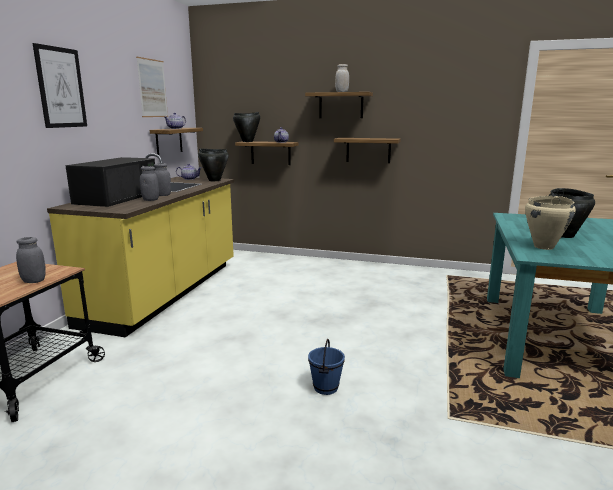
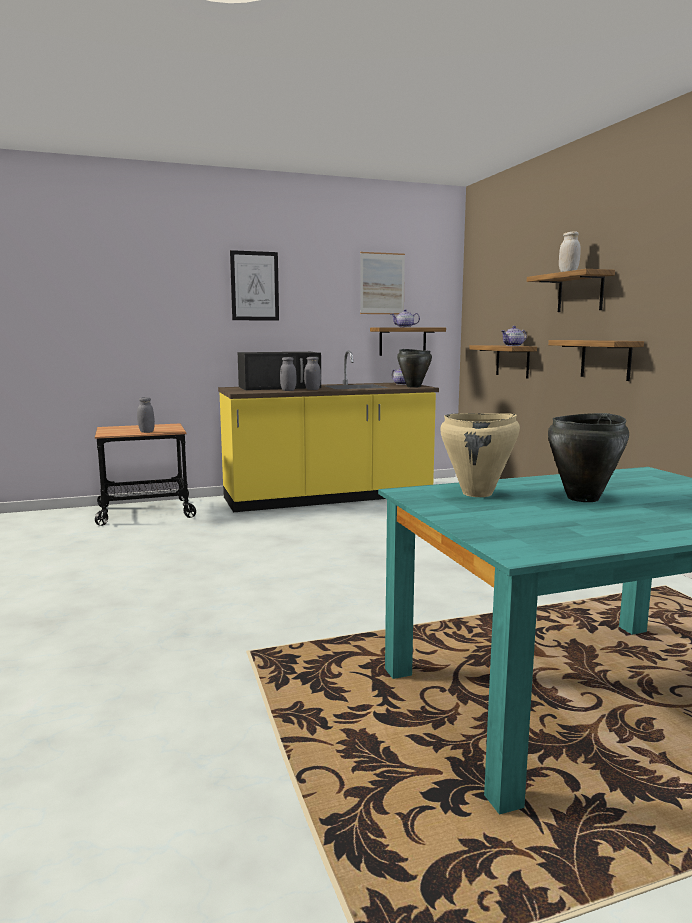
camera: 55 degrees right, 5 degrees down
(247, 141) = (486, 345): black cooking pot -> none
(325, 388) = (240, 590): blue bucket -> none

